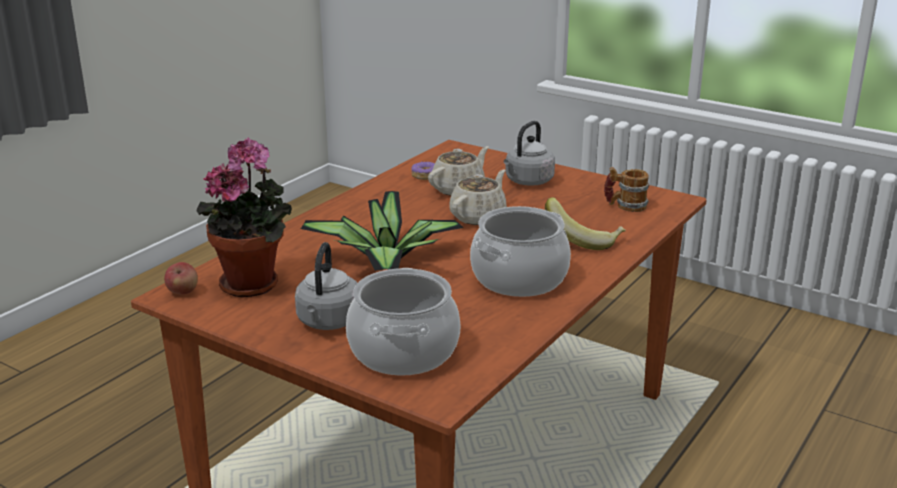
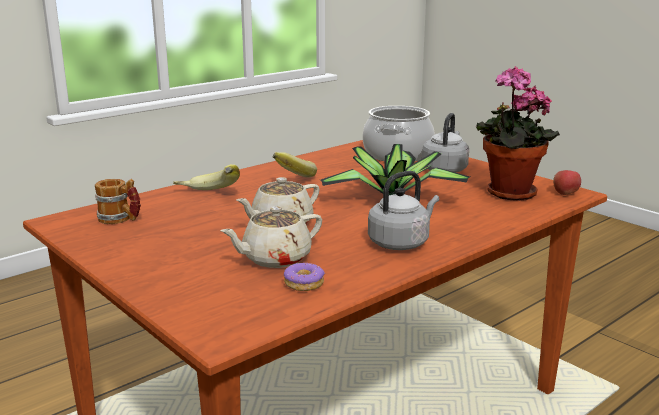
camera: 165 degrees left, 5 degrees down
(519, 278) = (292, 178): cooking pot -> banana
(527, 182) = (181, 259): grey kettle -> grey kettle (401, 242)

